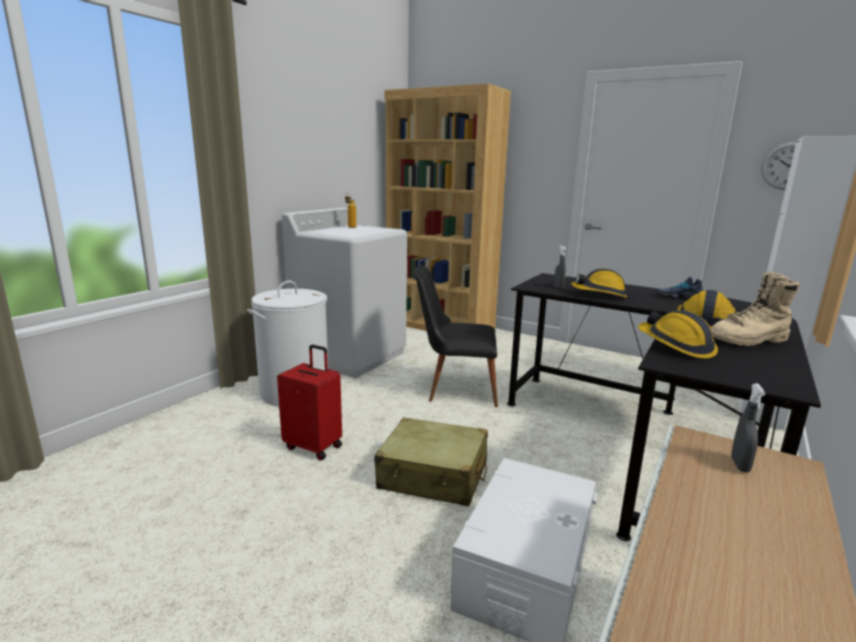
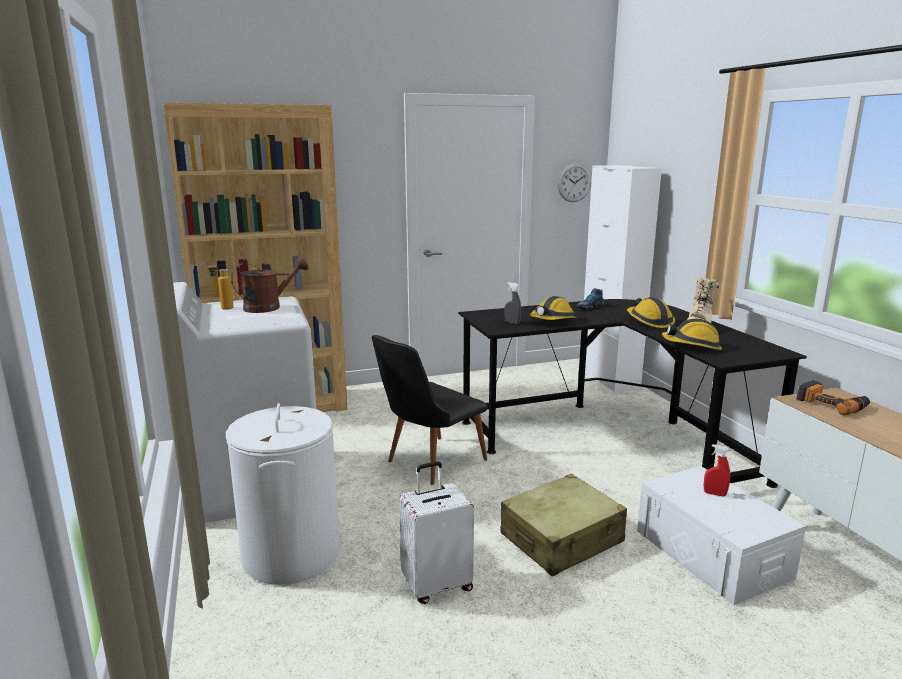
camera: 50 degrees left, 0 degrees up
(314, 446) = (437, 585): red suitcase -> white suitcase
(370, 230) = (269, 307): none -> brown watering can
(545, 503) = (714, 494): none -> red spray bottle
(740, 465) = (832, 404): grey spray bottle -> power drill

